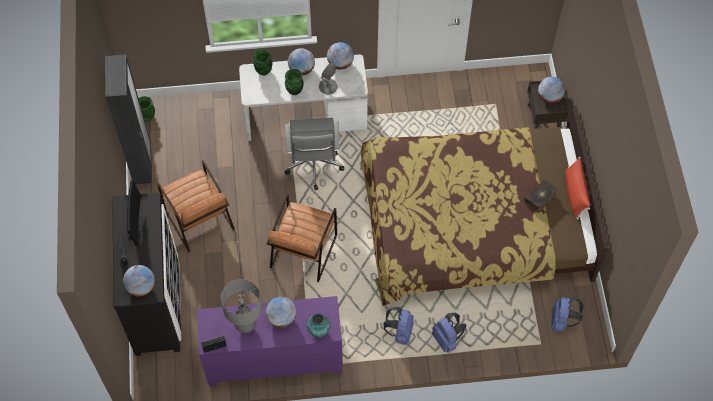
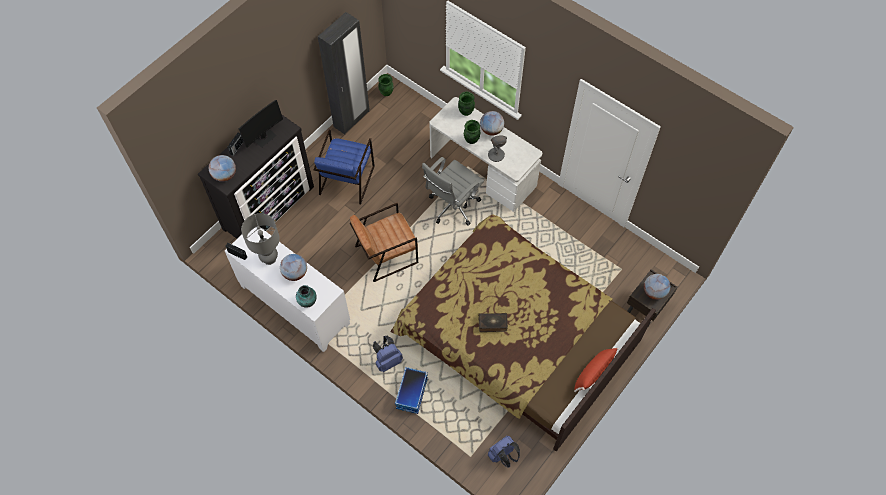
camera: 45 degrees right, 0 degrees up
(198, 219) = (346, 180): brown armchair -> blue armchair
(274, 359) = (294, 305): purple cabinet -> white cabinet
(340, 63) = (521, 146): globe -> none
(447, 339) = (412, 394): blue backpack -> storage box
(540, 198) = (563, 353): book -> book (492, 324)

